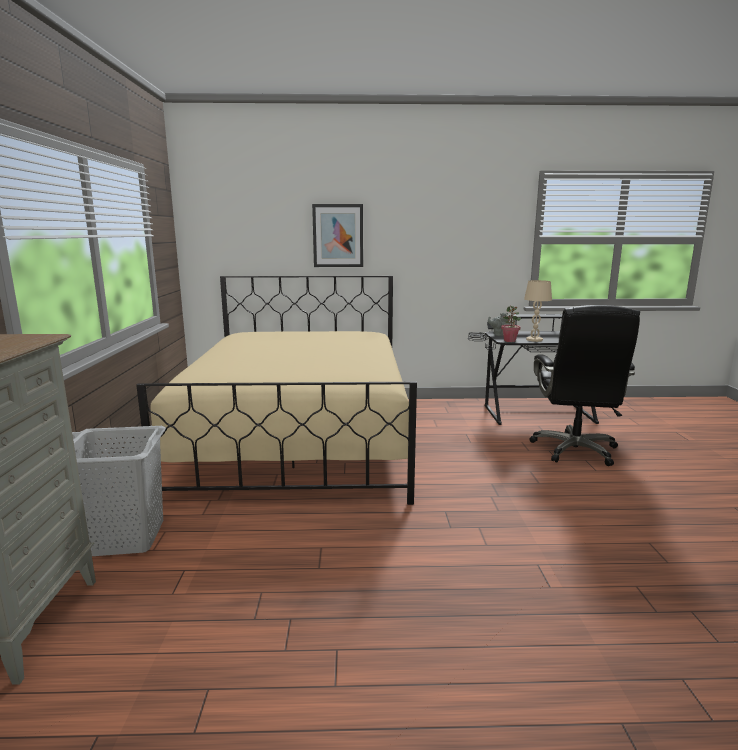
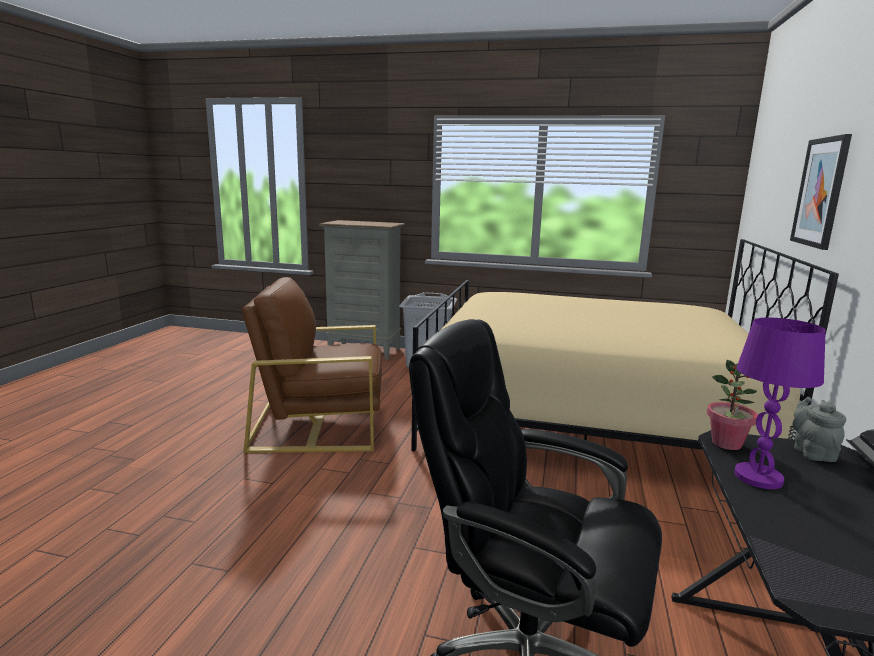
camera: 105 degrees right, 0 degrees up
(393, 576) = (319, 424): none -> brown armchair
(534, 340) = (758, 477): beige table lamp -> purple table lamp

